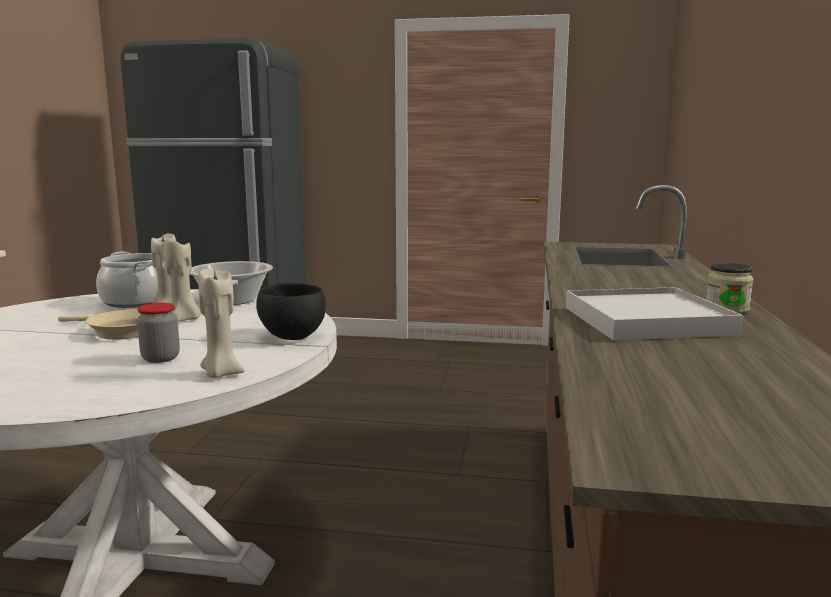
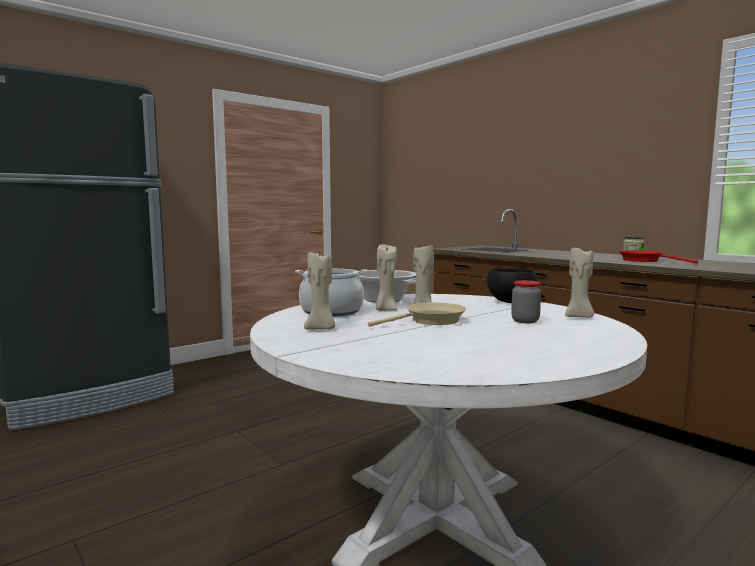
camera: 50 degrees left, 5 degrees down
(44, 314) = (321, 329): none -> beige candle
(646, 320) = (644, 260): white tray -> red frying pan

